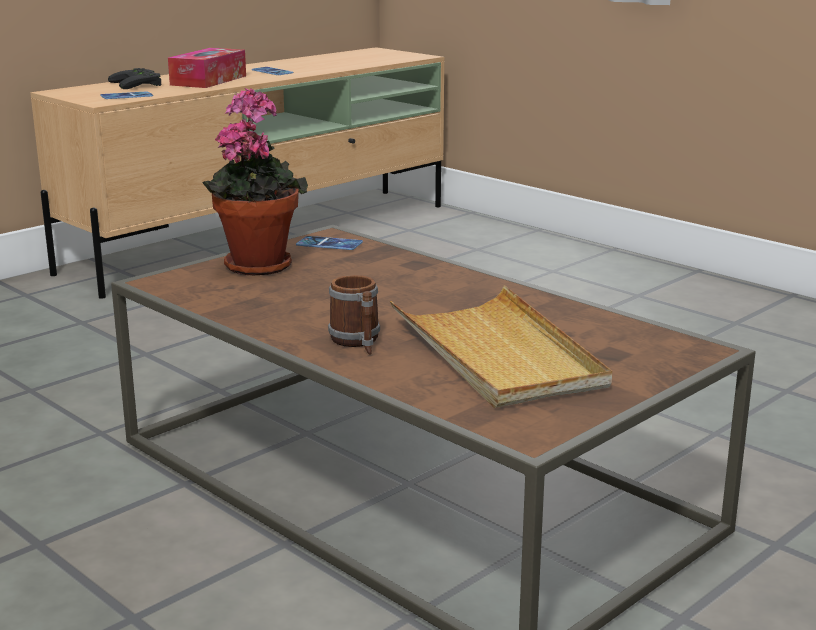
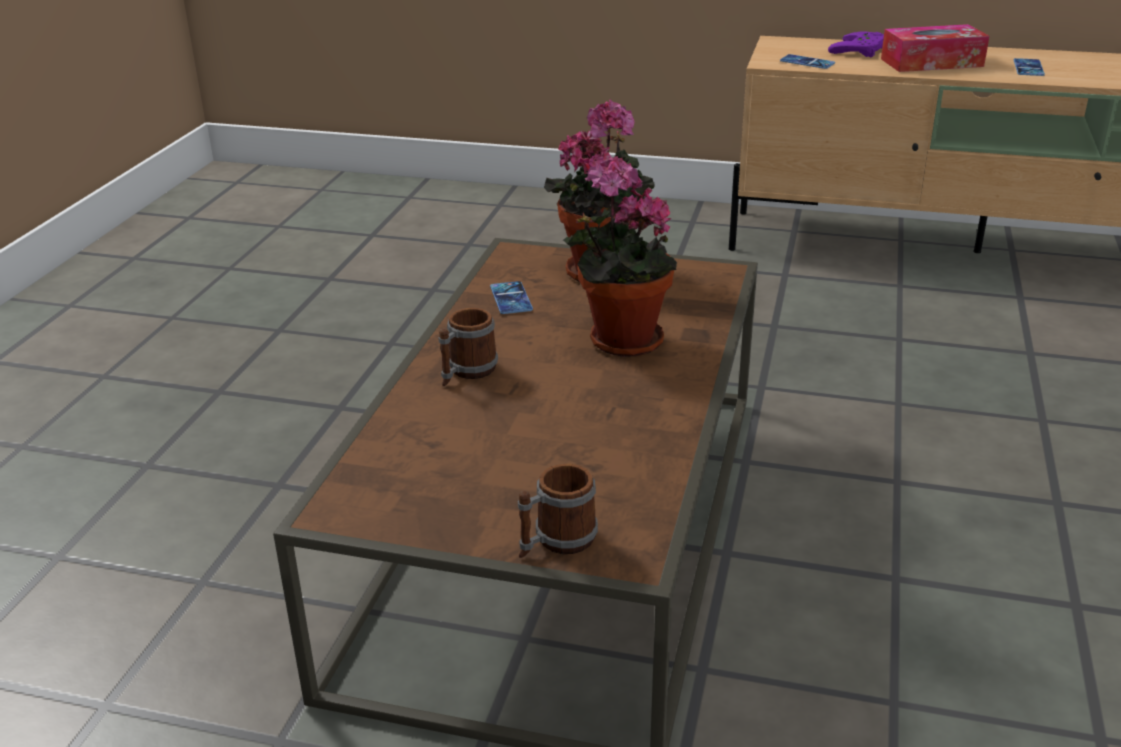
camera: 60 degrees right, 10 degrees up
(140, 84) = (862, 50): black game controller -> purple game controller
(329, 244) = (696, 279): phone -> phone (511, 298)
(388, 286) = (619, 341): none -> potted plant
(497, 353) = (503, 443): beige tray -> none
(659, 366) = (556, 542): none -> mug

